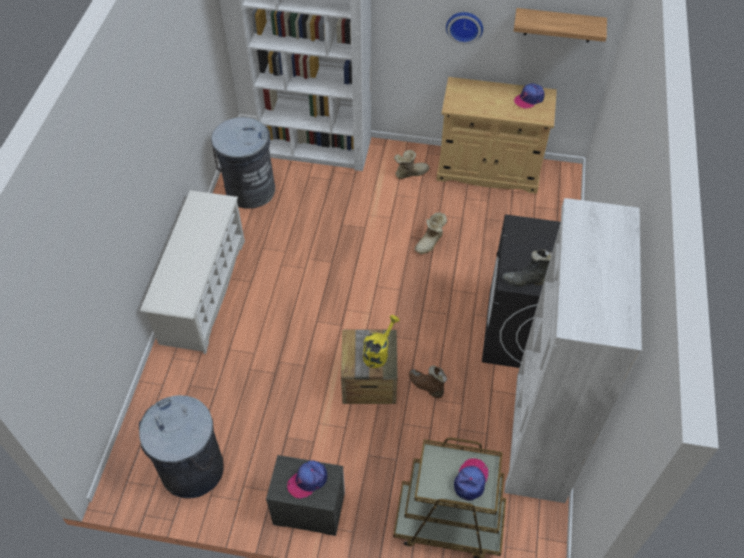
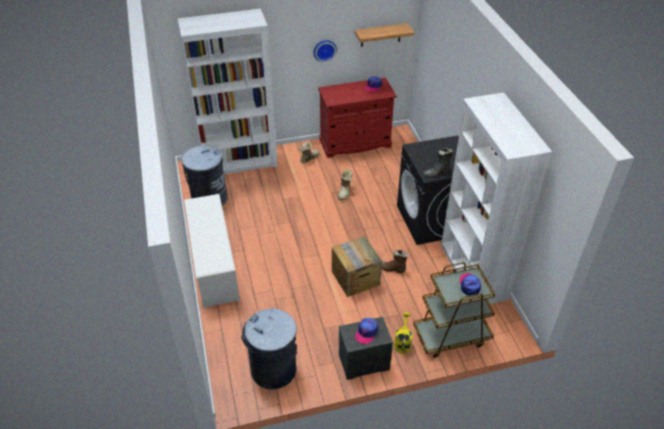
camera: 25 degrees left, 10 degrees down
(378, 353) = (362, 251): yellow watering can -> yellow watering can (402, 342)
(488, 170) = (355, 143): beige cabinet -> red cabinet

